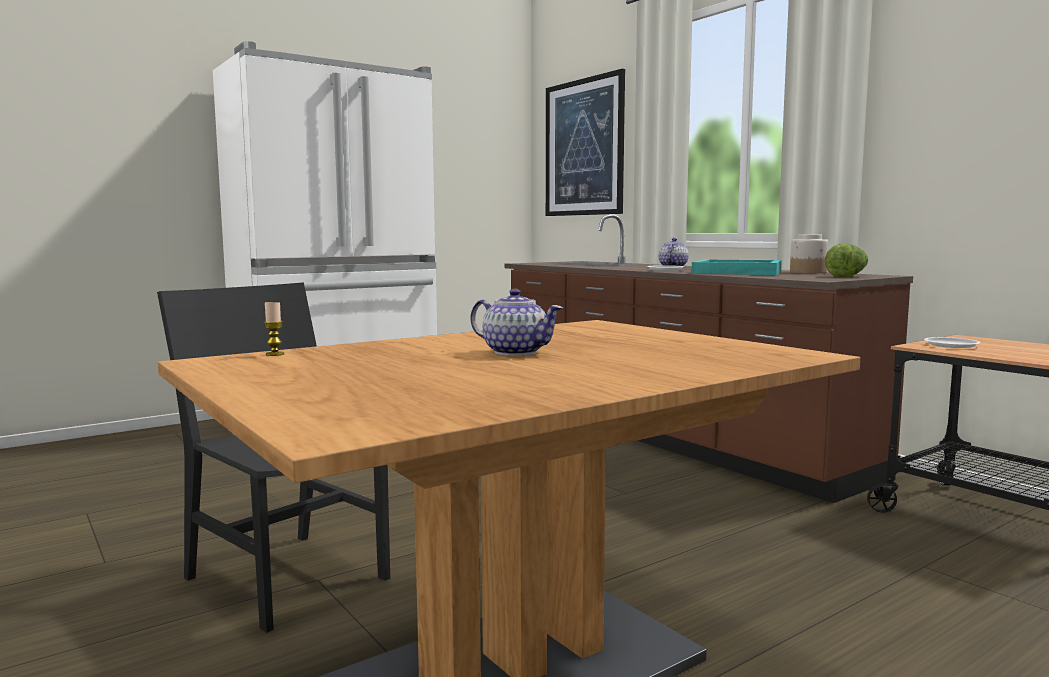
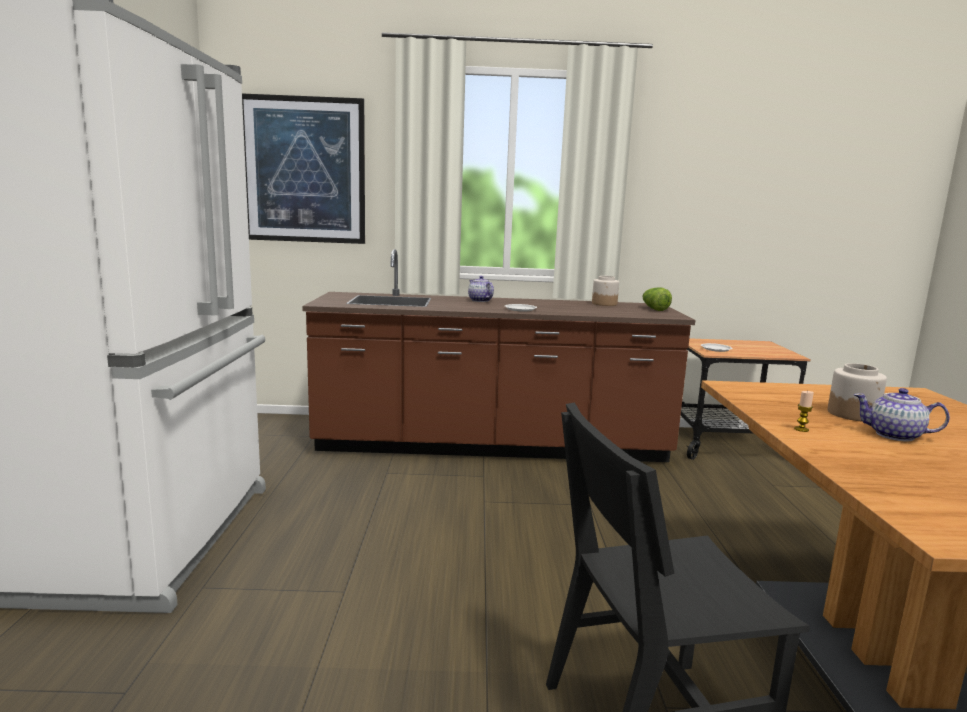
camera: 55 degrees left, 5 degrees up
(275, 354) = (895, 502): candle -> candle (801, 429)
(515, 352) = (895, 435): teapot -> teapot turned 135 degrees counterclockwise
(578, 343) = (852, 414): none -> jar
(738, 272) = (572, 307): turquoise tray -> none

